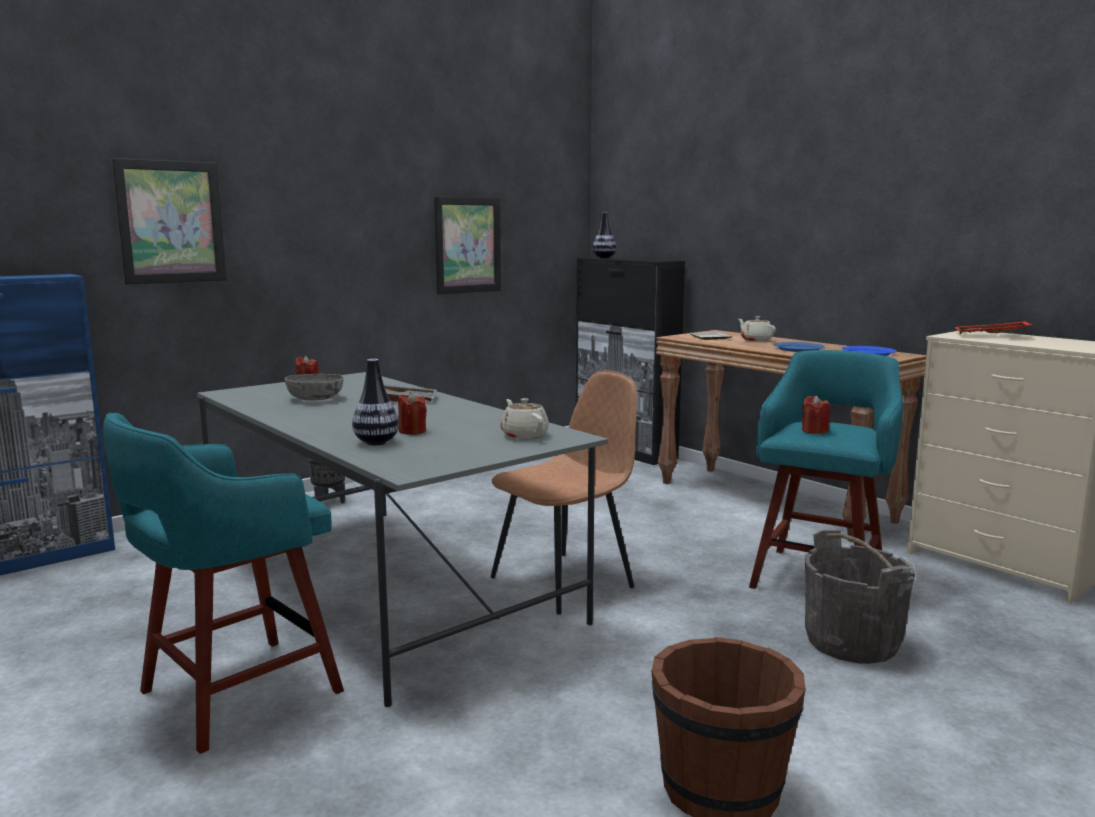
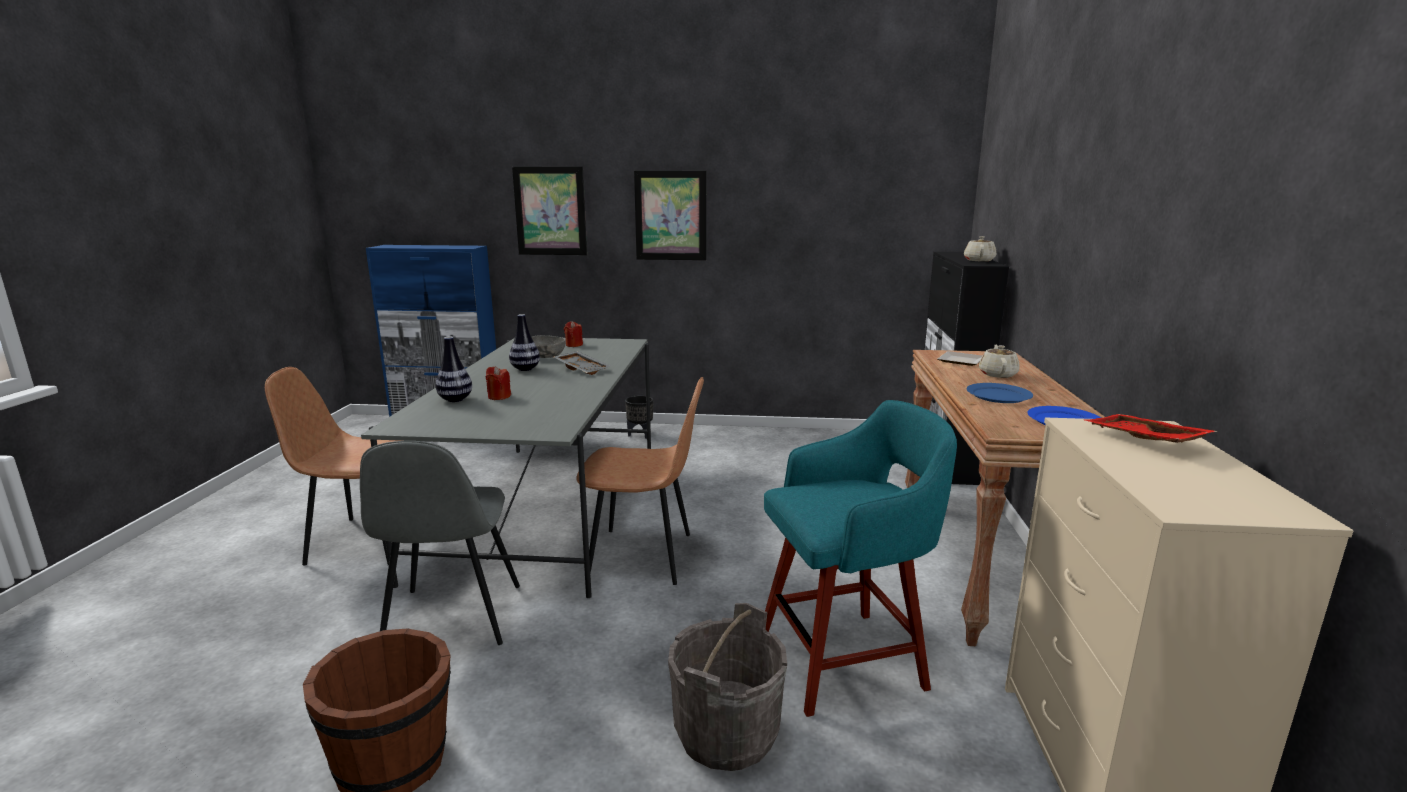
camera: 45 degrees right, 5 degrees up
(234, 694) = (366, 541): turquoise stool -> brown chair
(468, 245) = (809, 234): picture -> picture (670, 215)
(516, 693) = (452, 619): none -> grey chair
(524, 435) = (536, 420): beige teapot -> beige teapot (979, 260)
(604, 258) = (955, 254): vase -> vase (525, 369)
(814, 431) = (821, 495): red candle -> none

